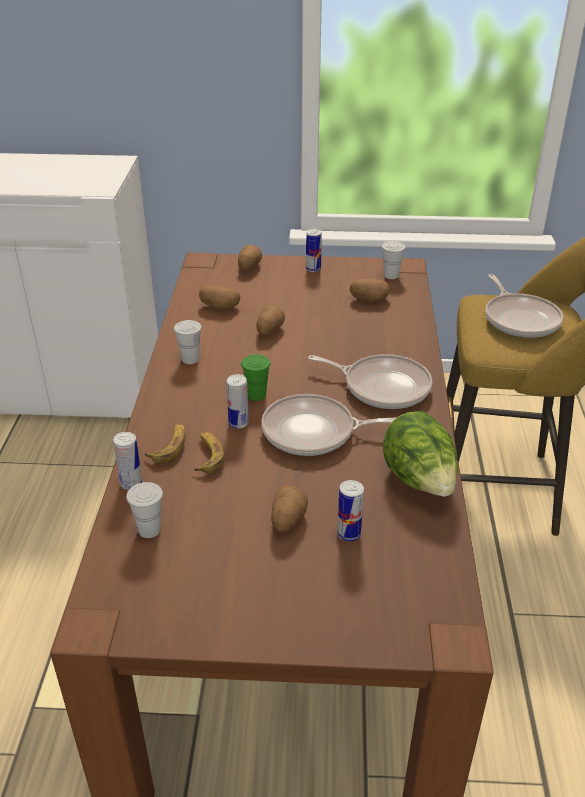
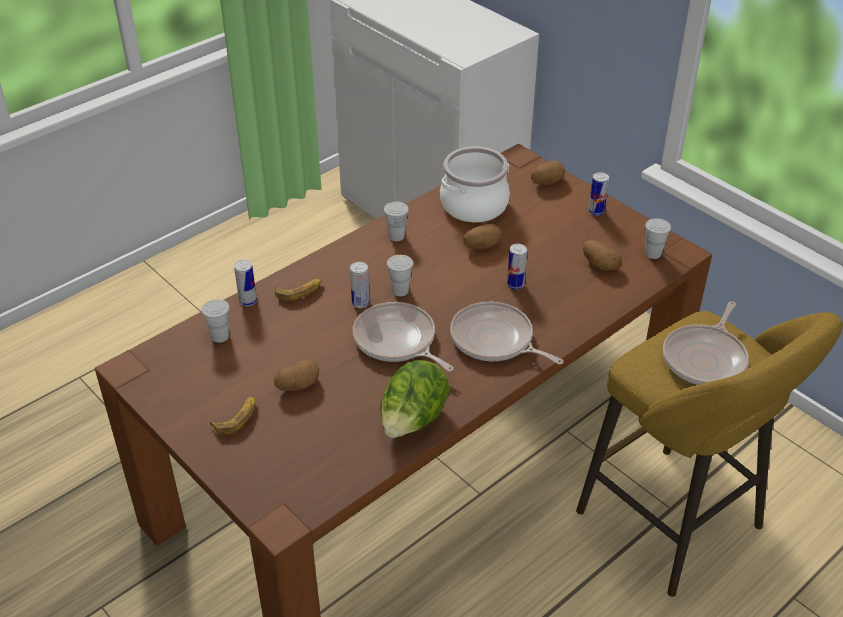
camera: 45 degrees right, 5 degrees up
(207, 456) = (311, 313): banana -> banana (237, 418)
(219, 307) = (474, 205): potato -> cooking pot
(256, 395) = (400, 291): green cup -> white cup
(349, 534) = (318, 420): can -> can (515, 284)
(382, 386) = (495, 340): frying pan -> frying pan turned 150 degrees clockwise

